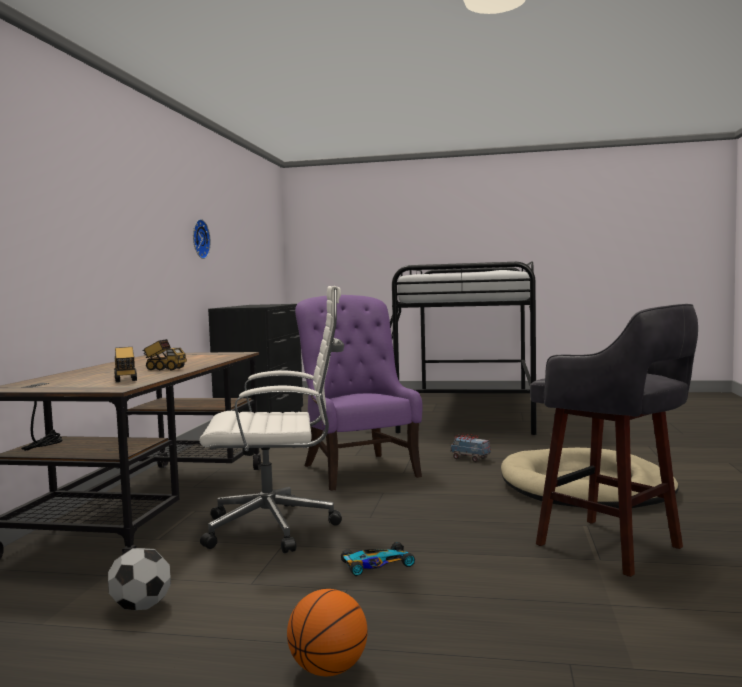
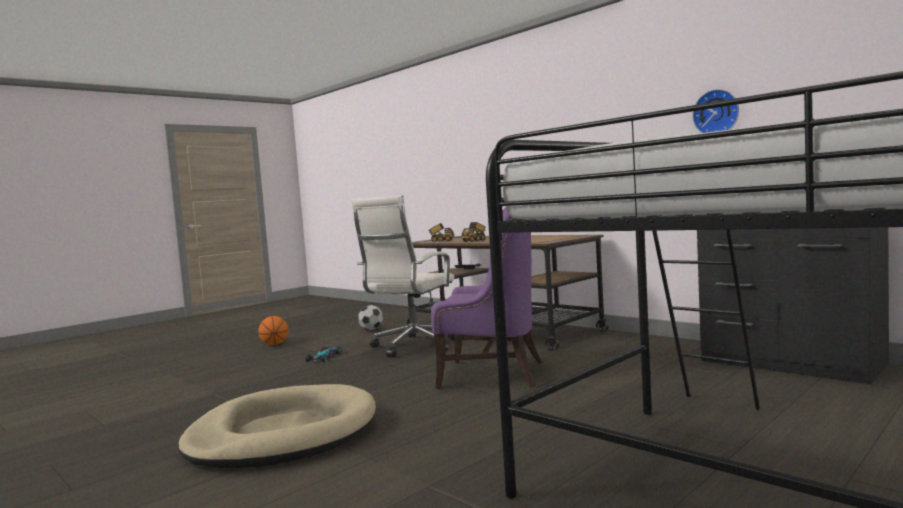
camera: 125 degrees right, 0 degrees up
(470, 458) = (455, 418): toy truck -> none
(614, 548) = (208, 402): grey stool -> none

